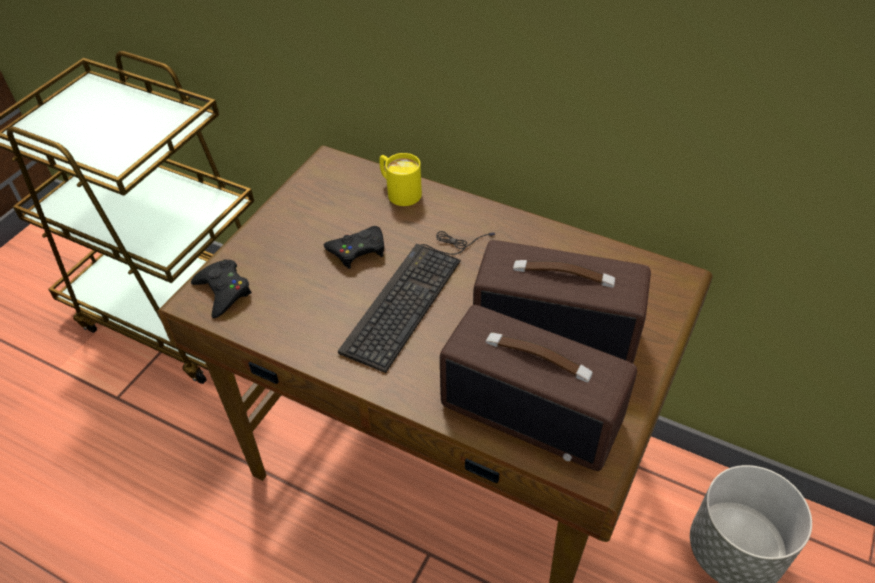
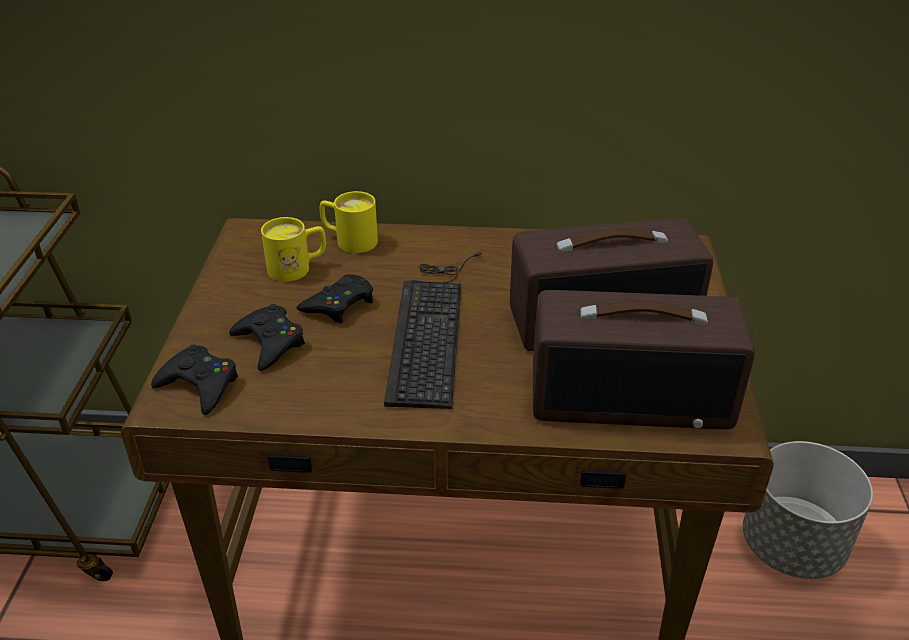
camera: 25 degrees left, 10 degrees down
(289, 270) = (269, 343): none -> black game controller
(346, 207) = (298, 268): none -> yellow mug

